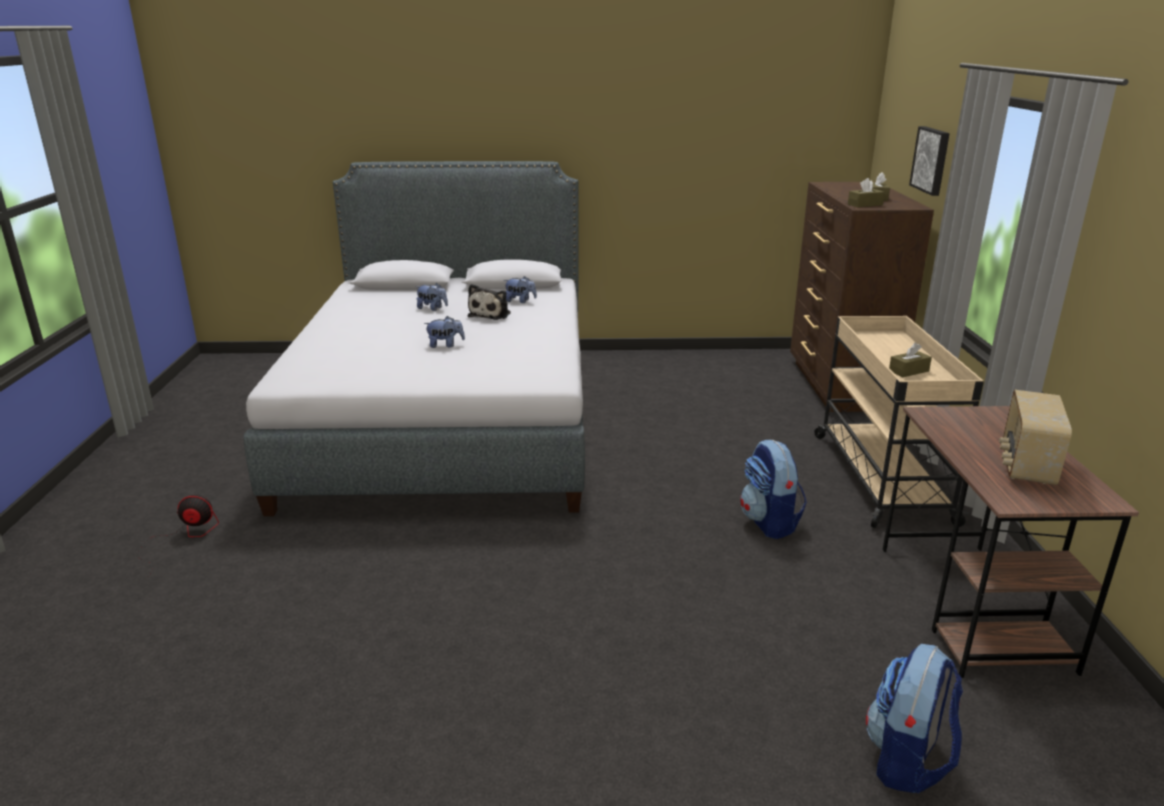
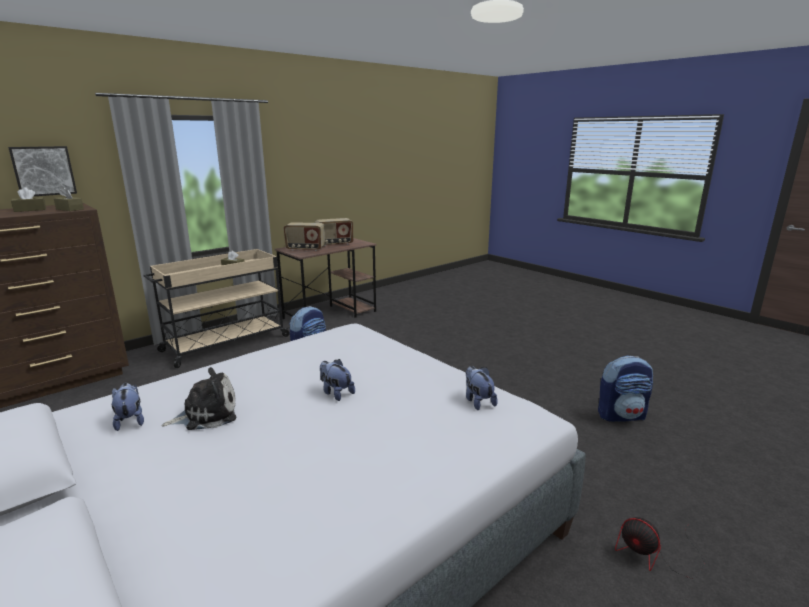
camera: 130 degrees left, 5 degrees down
(432, 308) = (211, 468): plush toy -> plush toy (478, 401)
(907, 761) = (425, 311): backpack -> backpack (621, 415)
(982, 426) = (305, 249): none -> radio

